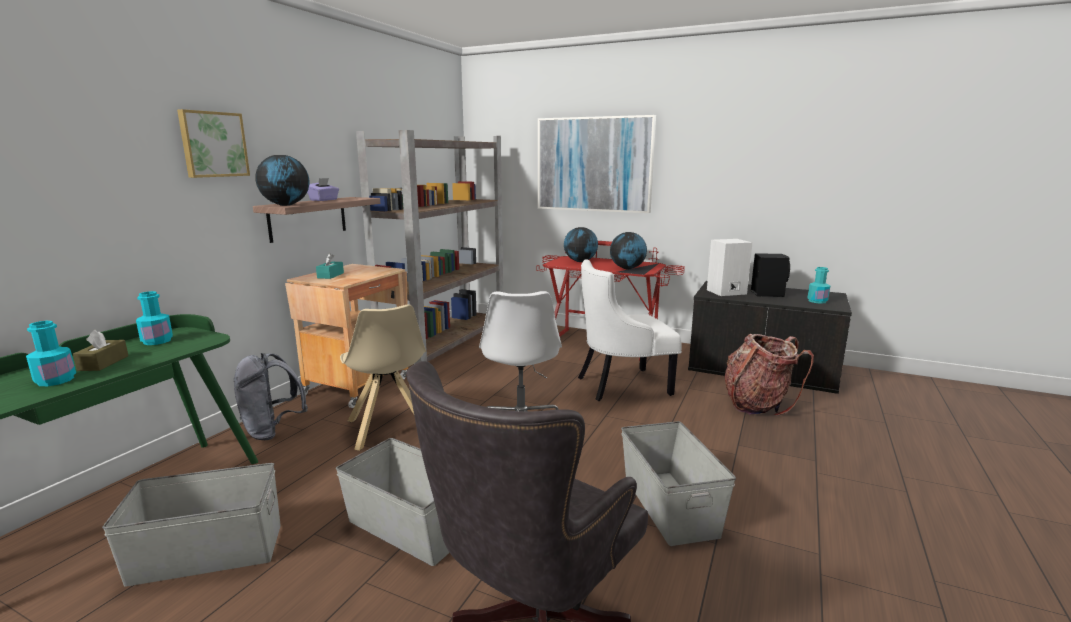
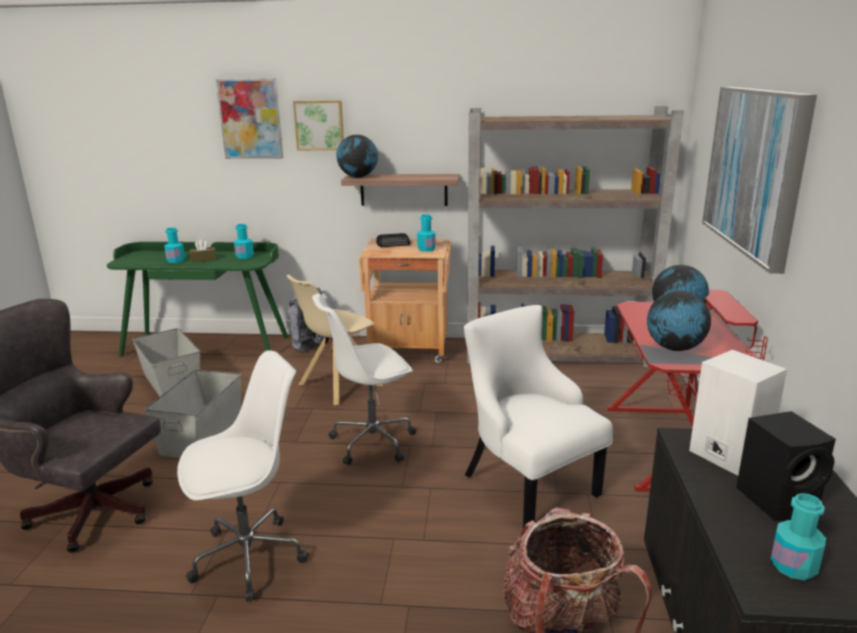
camera: 70 degrees right, 5 degrees up
(110, 132) = (250, 119): none -> picture
(324, 200) = (411, 175): purple tissue box -> none
(330, 275) = (394, 244): turquoise tissue box -> radio
(373, 270) = (426, 249): none -> turquoise bottle
(670, 505) = (251, 557): grey storage box -> white office chair

